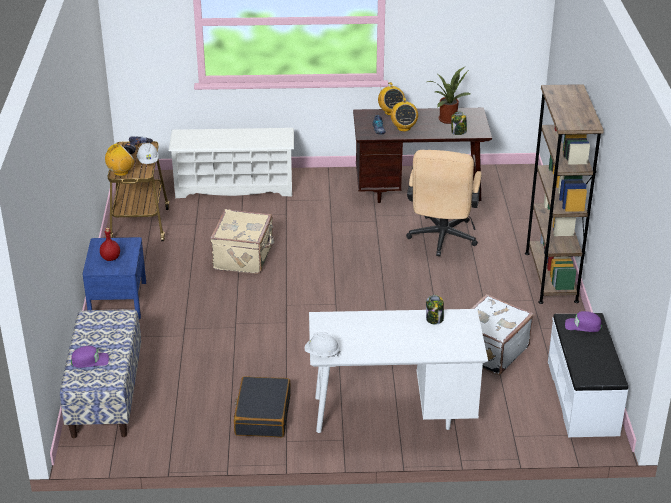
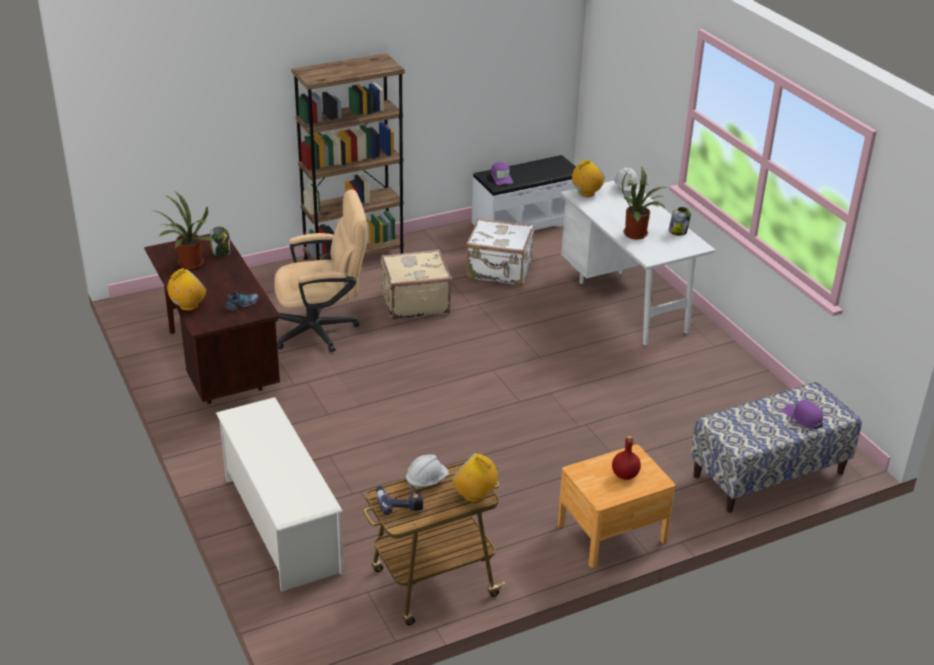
camera: 115 degrees left, 0 degrees up
(118, 300) = (611, 533): blue nightstand -> brown nightstand
(244, 257) = (450, 459): beige suitcase -> beige suitcase (414, 302)
(262, 415) = (697, 368): black suitcase -> none
(322, 353) = (697, 247): white hard hat -> white hard hat (626, 188)
(366, 326) = (638, 234): none -> potted plant
(403, 128) = (229, 288): radio -> radio (586, 193)
(434, 319) = (595, 207): jar -> jar (678, 231)

